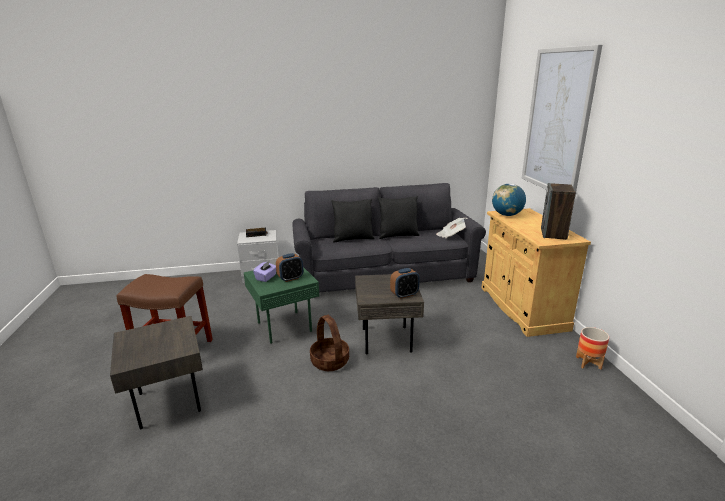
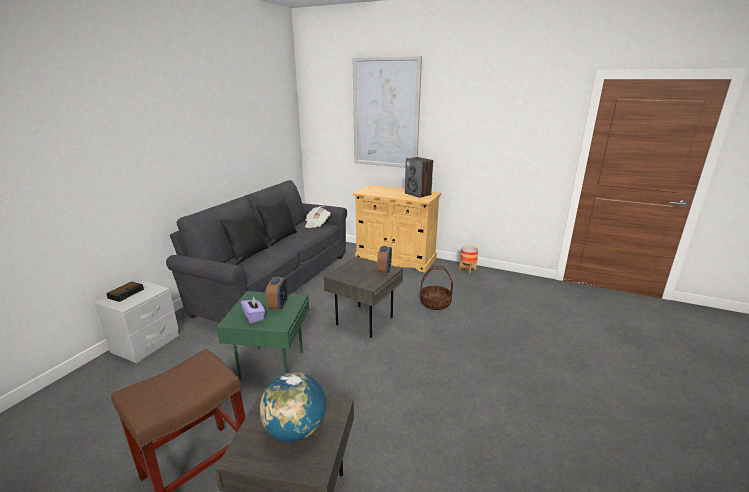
camera: 55 degrees left, 0 degrees up
(330, 361) = (359, 359): basket -> basket (435, 303)
(507, 215) = (369, 191): globe -> globe (295, 430)

